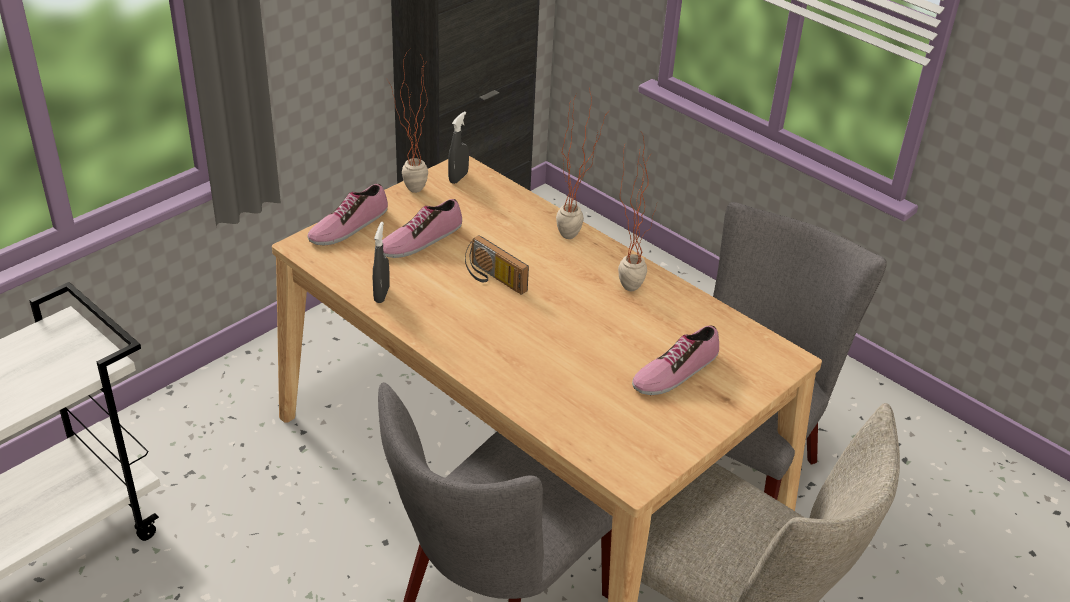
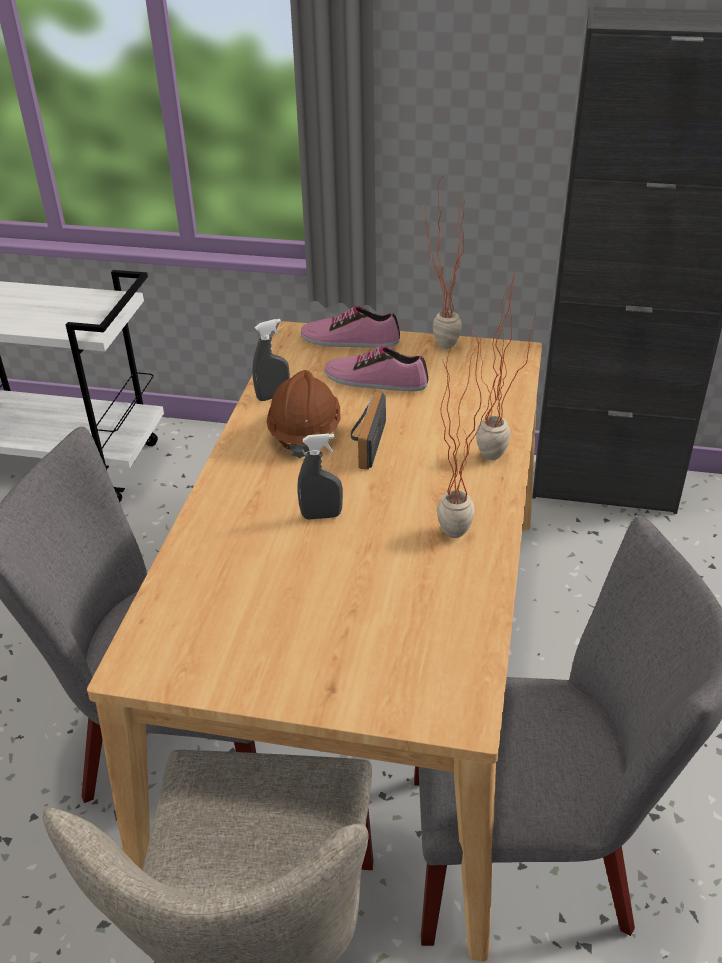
camera: 60 degrees right, 0 degrees up
(449, 299) = (305, 432): none -> brown hard hat
(458, 178) = (496, 358): grey spray bottle -> grey spray bottle (321, 515)
(675, 371) = (342, 625): shoe -> none

